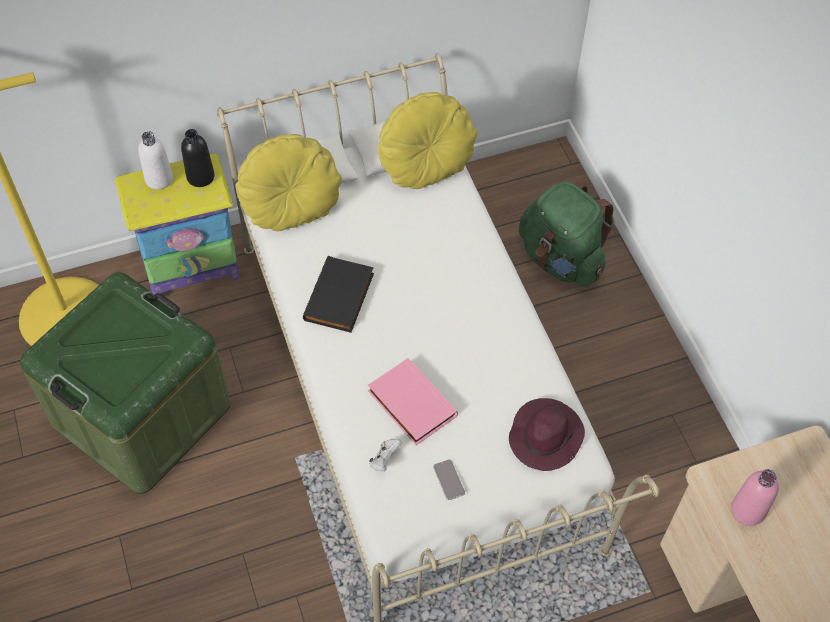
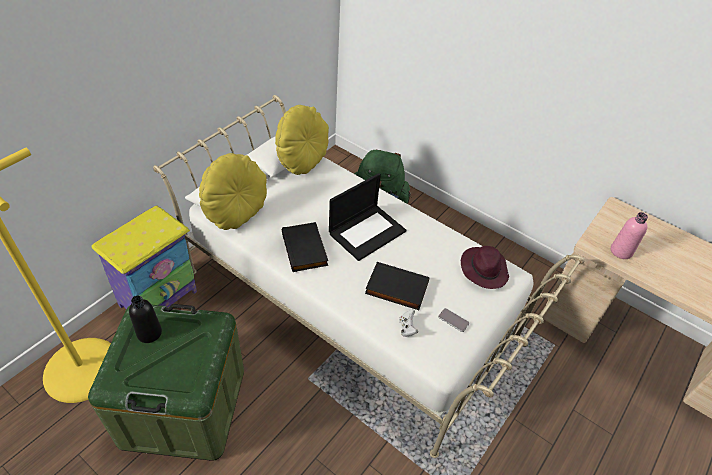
camera: 35 degrees left, 10 degrees down
(159, 179) = (126, 234): white bottle -> none
(200, 177) = (156, 221): black bottle -> black bottle (149, 333)
(410, 404) = (396, 289): pink book -> black book
(434, 310) = (367, 231): none -> laptop

